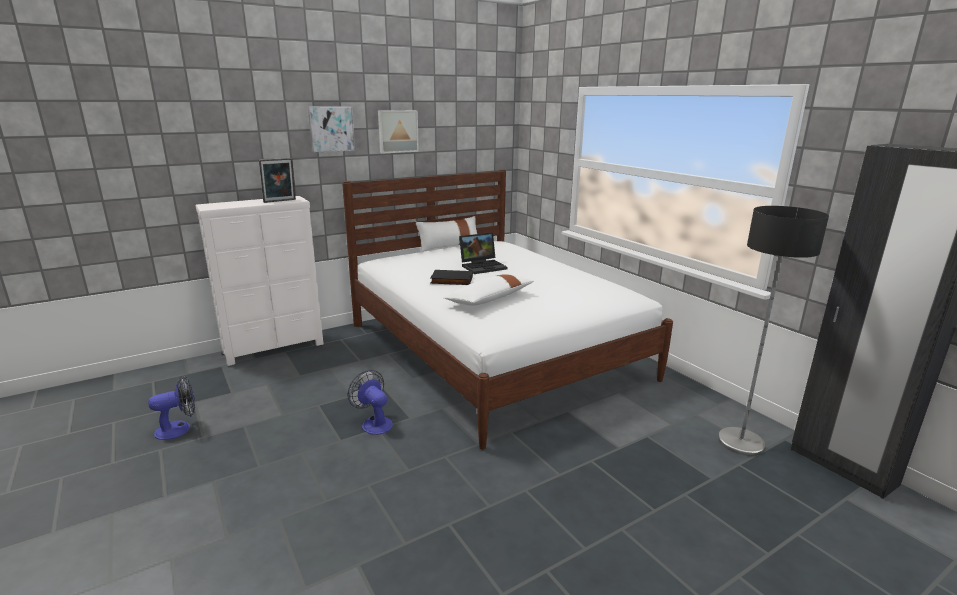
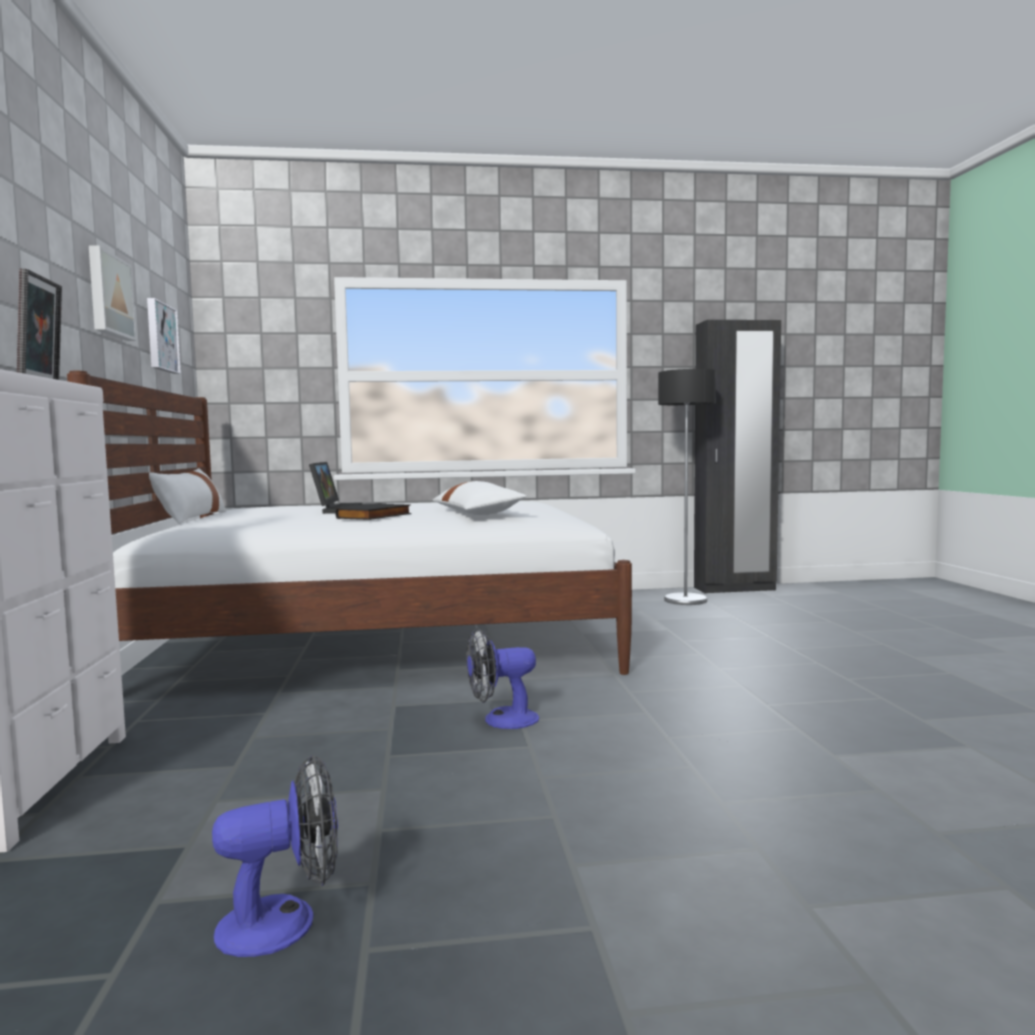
camera: 65 degrees left, 15 degrees down
(179, 428) = (284, 921): fan -> fan turned 75 degrees clockwise
(331, 129) = (41, 254): picture -> picture (160, 337)

